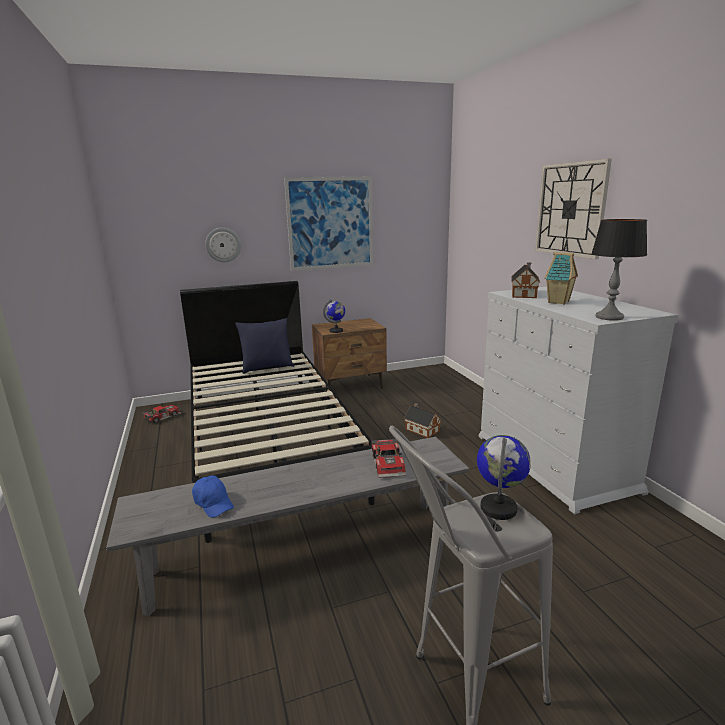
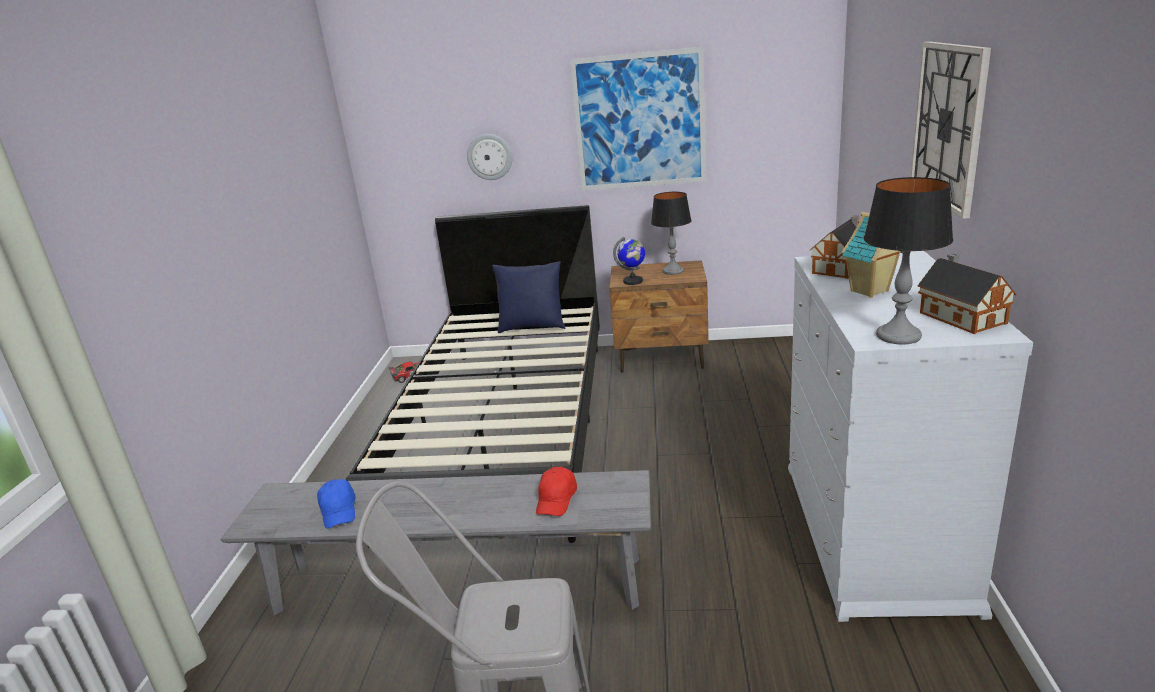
camera: 25 degrees right, 5 degrees up
(357, 324) = (673, 271): none -> table lamp
(389, 464) = (556, 500): toy car -> red cap
(421, 429) = (711, 444): toy house -> toy house (960, 316)
(499, 508) = (537, 601): globe -> none

